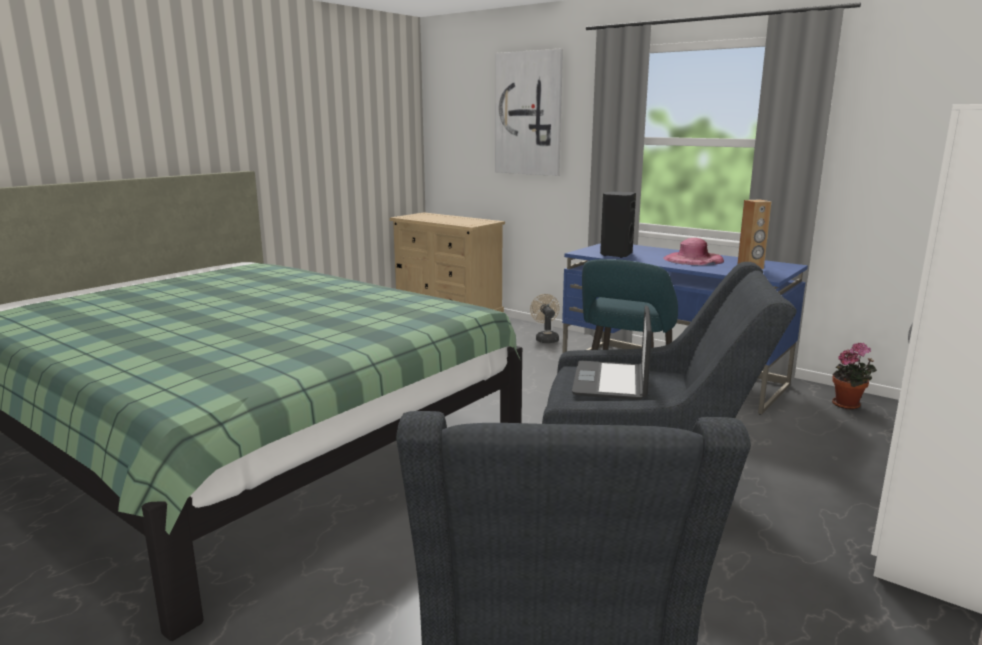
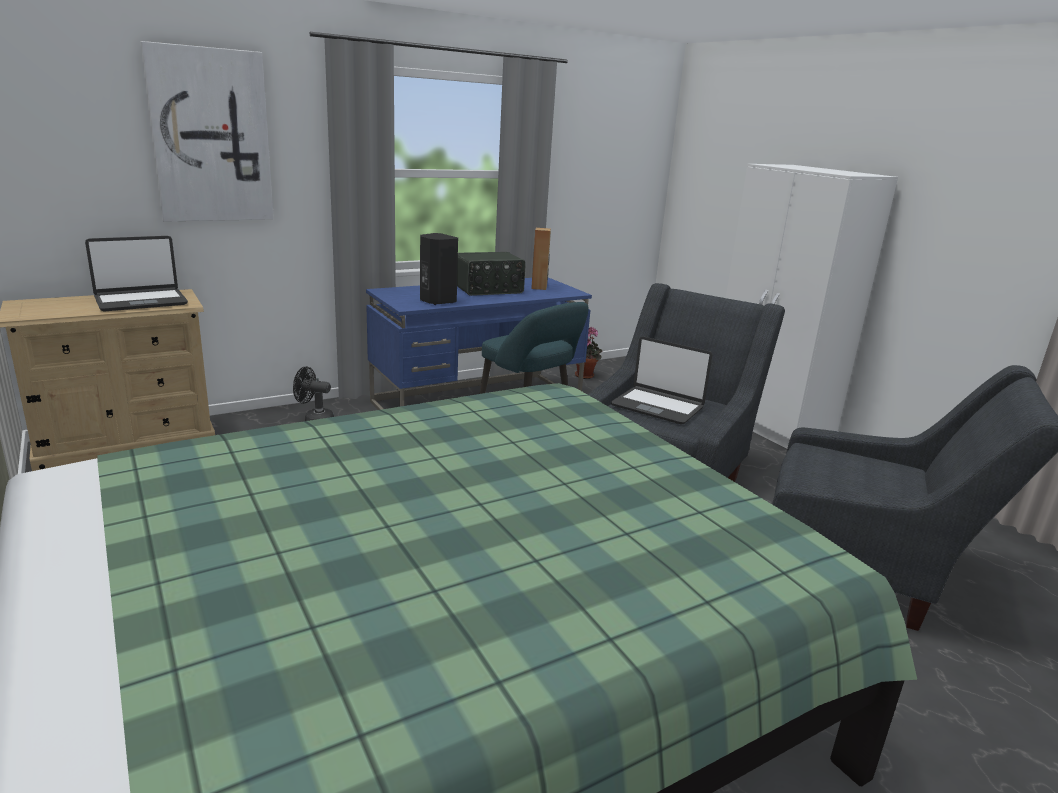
camera: 70 degrees left, 5 degrees up
(461, 221) = (141, 301): none -> laptop
(545, 339) = (314, 419): beige fan -> black fan
(693, 259) = (489, 290): pink hat -> radio

